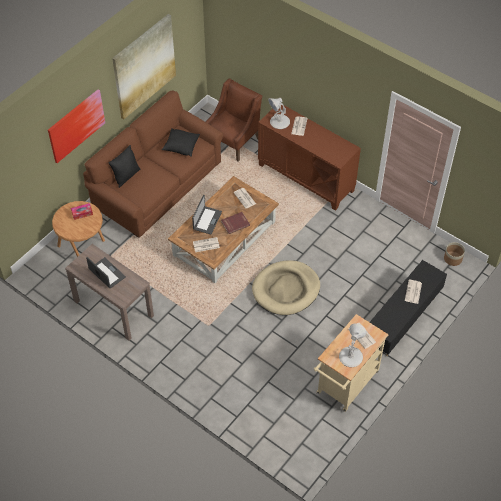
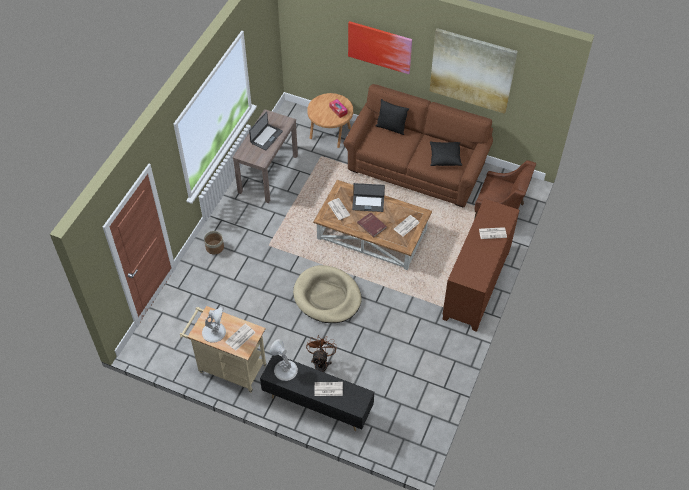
camera: 75 degrees right, 0 degrees up
(279, 122) = (491, 215): white table lamp -> white table lamp (285, 370)
(359, 310) = (321, 363): none -> brown fan
(452, 259) = (416, 442): planter -> planter (214, 247)

